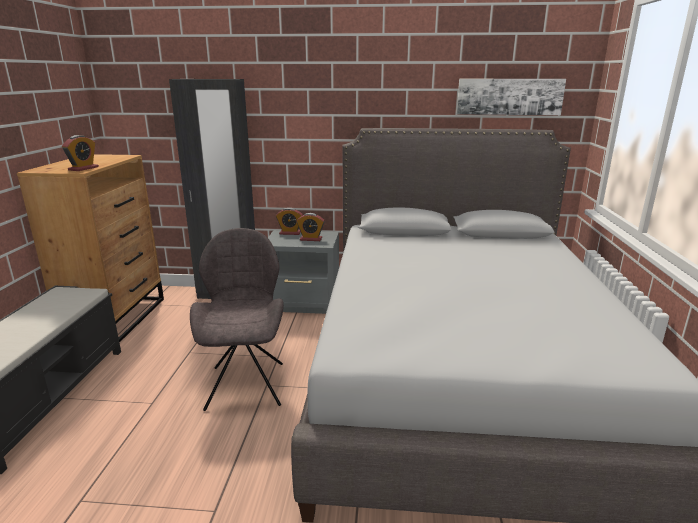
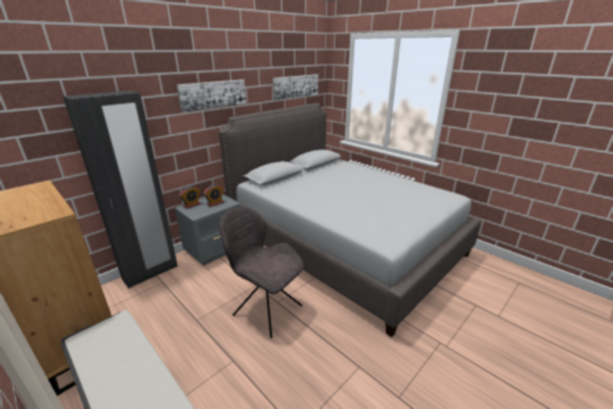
camera: 50 degrees left, 5 degrees up
(83, 168) = (50, 209): alarm clock -> none
(350, 94) = (213, 94): none -> picture

